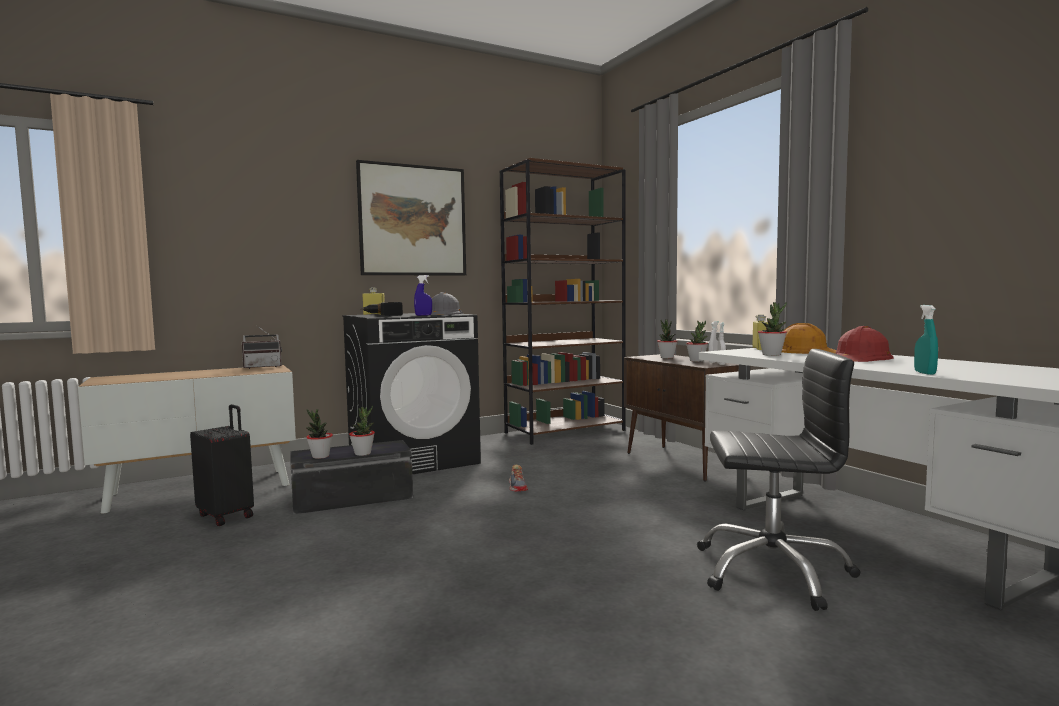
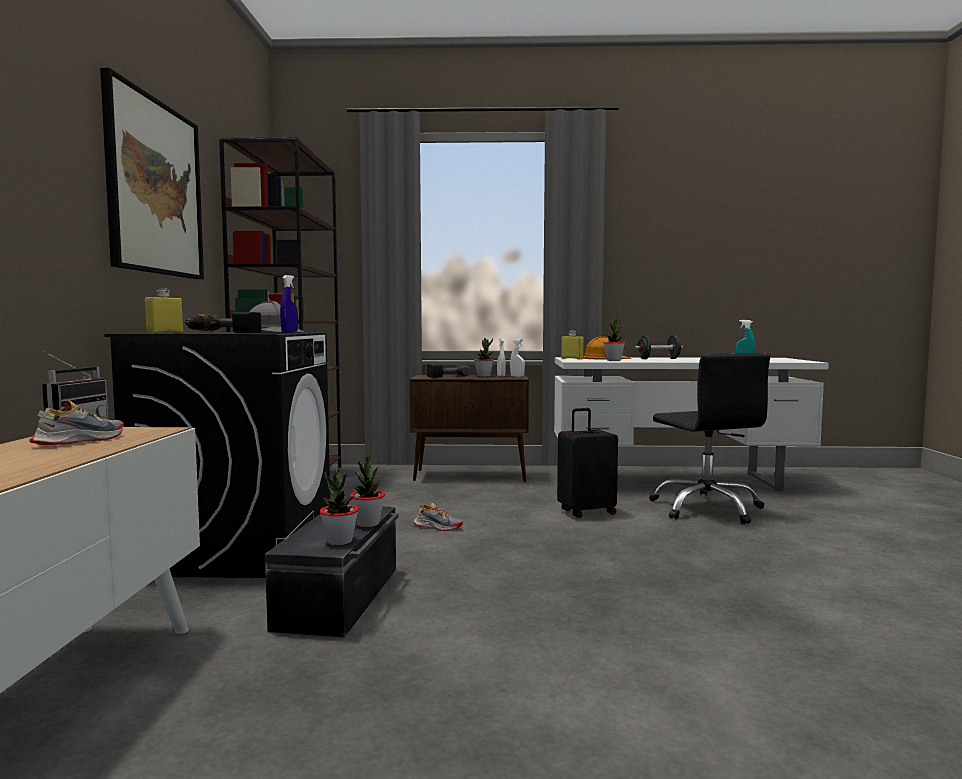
camera: 60 degrees left, 0 degrees up
(227, 515) = (265, 685): black suitcase -> black suitcase (586, 512)
(235, 371) = (79, 441): none -> shoe
(667, 357) = (446, 376): potted plant -> power drill
(772, 570) = (707, 508): black office chair -> black office chair turned 120 degrees clockwise
(860, 357) = (658, 359): red hard hat -> black dumbbell

